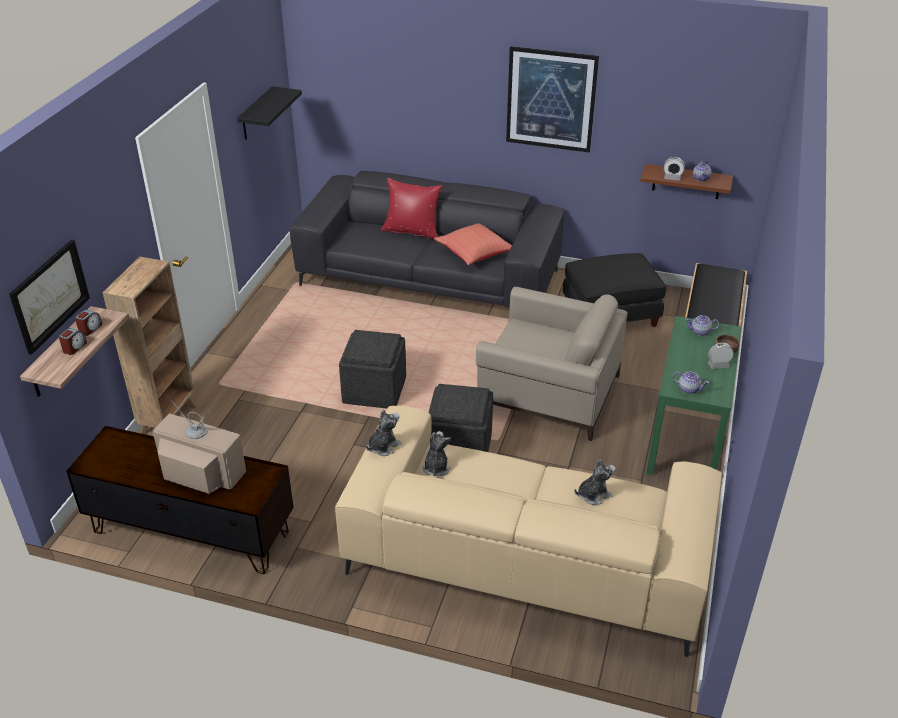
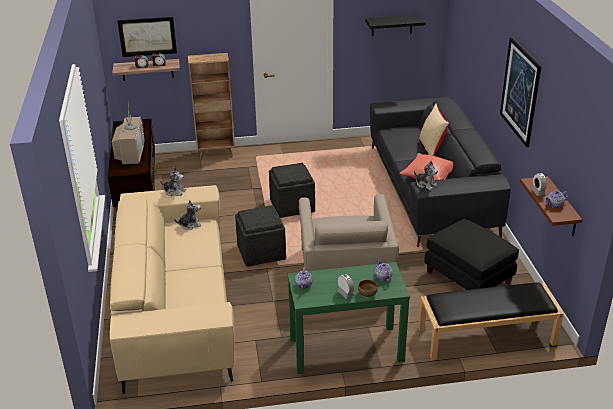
camera: 65 degrees right, 5 degrees down
(412, 231) = (431, 148): red pillow -> beige pillow
(593, 495) = (198, 288): plush toy -> plush toy (425, 184)

